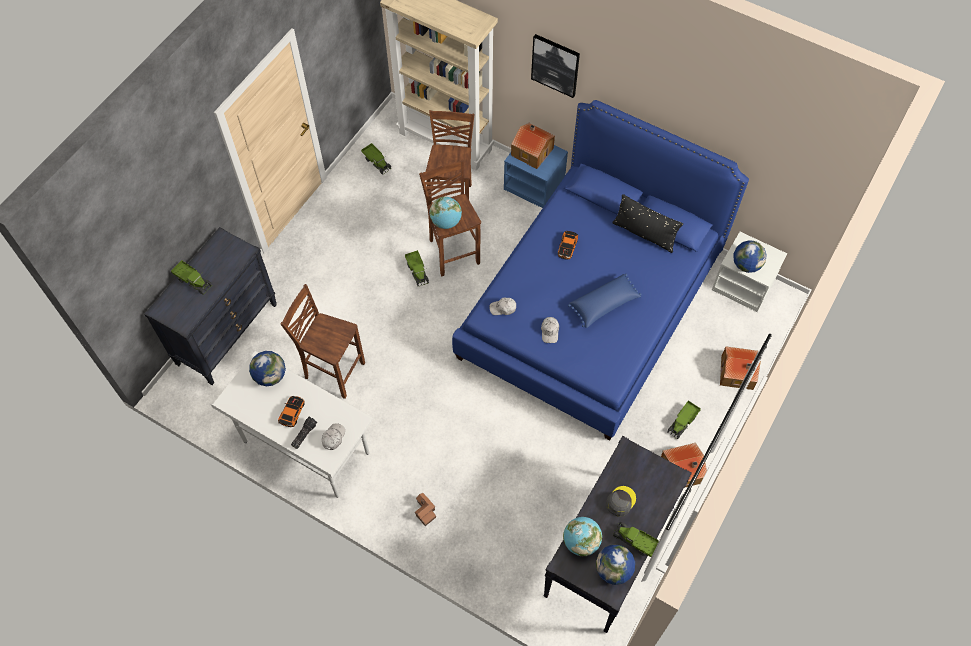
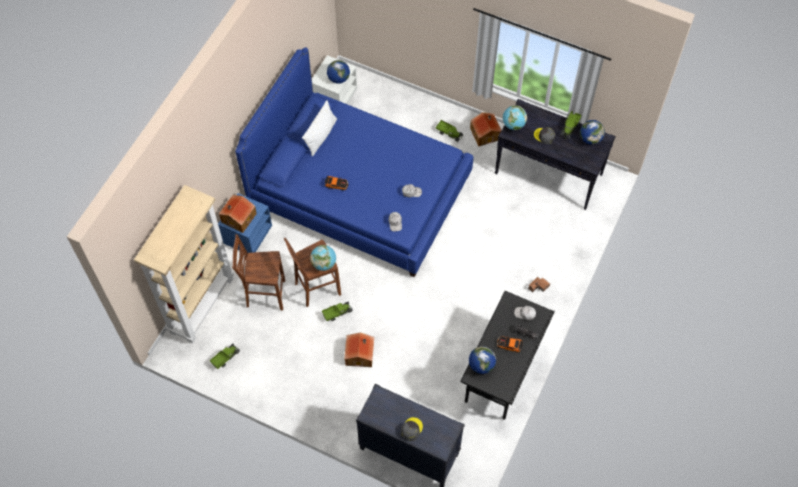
camera: 95 degrees left, 0 degrees up
(193, 281) = (411, 429): toy truck -> grey cap
(306, 448) = (502, 373): white desk -> black desk
(333, 370) = (434, 364): brown stool -> none
(555, 65) = (214, 157): picture -> none
(581, 542) = (575, 157): globe -> globe (513, 125)
(604, 305) = (385, 159): blue pillow -> none
(644, 234) = (321, 136): black pillow -> white pillow
(737, 373) = (407, 101): toy house -> toy house (360, 354)

